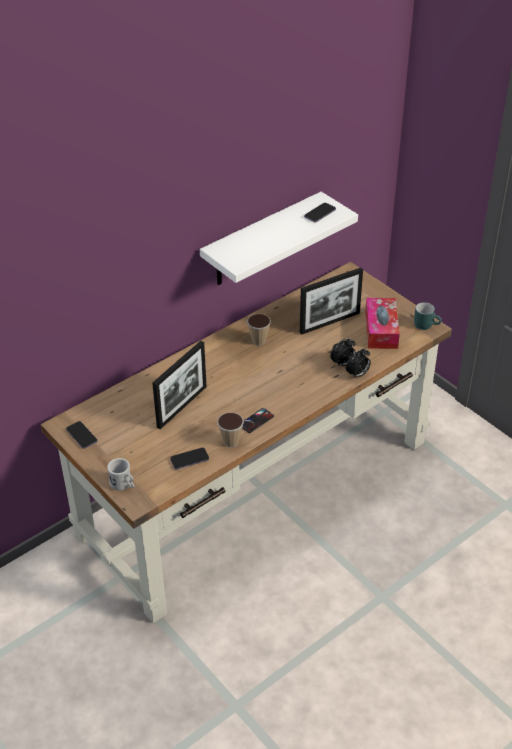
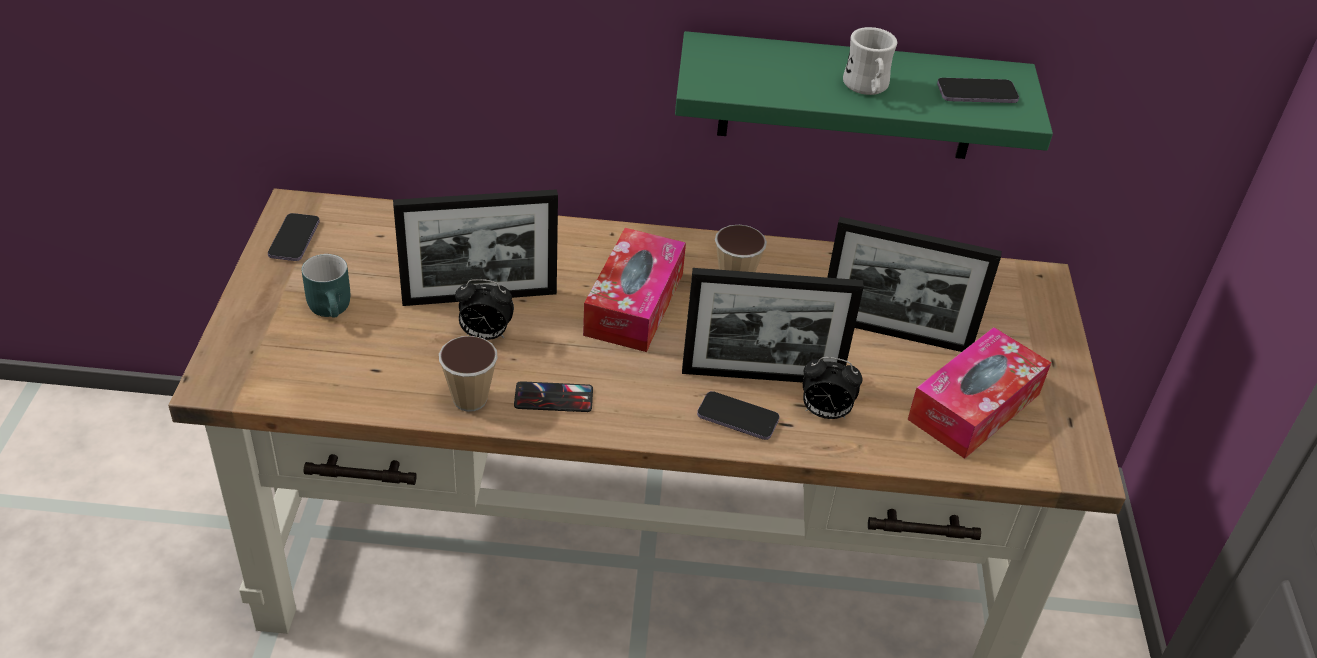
camera: 40 degrees right, 0 degrees up
(123, 484) = (238, 344): white mug -> white mug (867, 88)
(189, 459) = (374, 379): phone -> phone (737, 418)
(237, 371) = (634, 304): none -> tissue box
(262, 240) = (849, 97): white shelf -> green shelf
(309, 366) = (761, 376): none -> picture frame
(357, 374) = (826, 449): alarm clock -> alarm clock (485, 335)
(426, 325) = (1079, 456): turquoise mug -> turquoise mug (334, 309)

